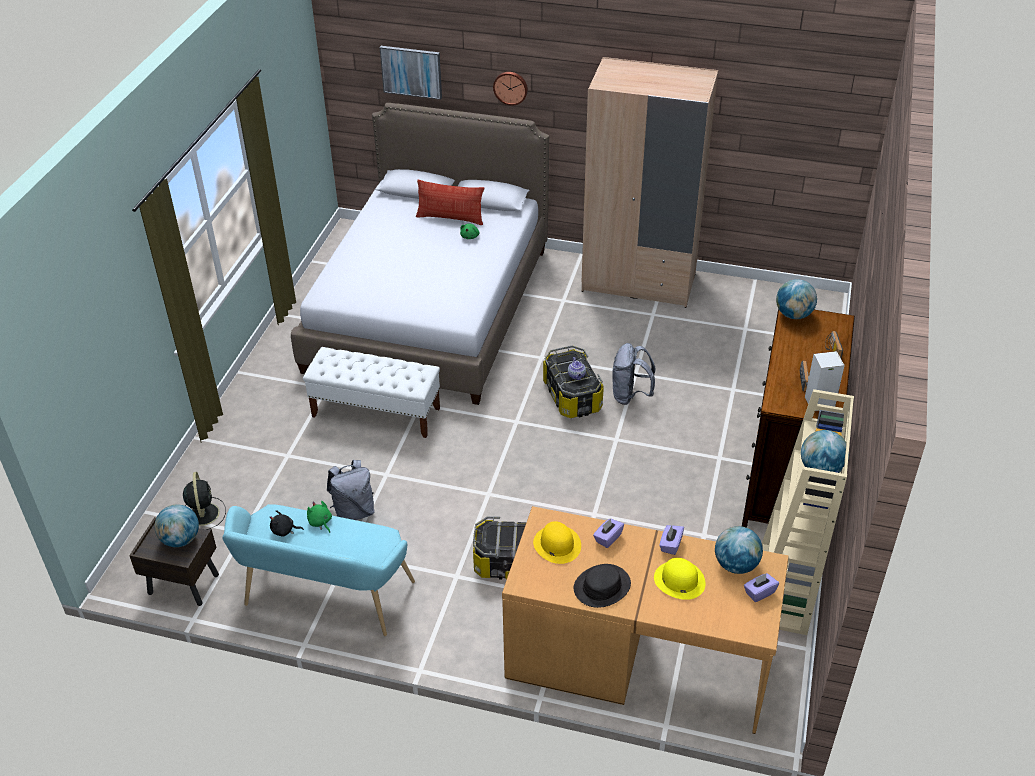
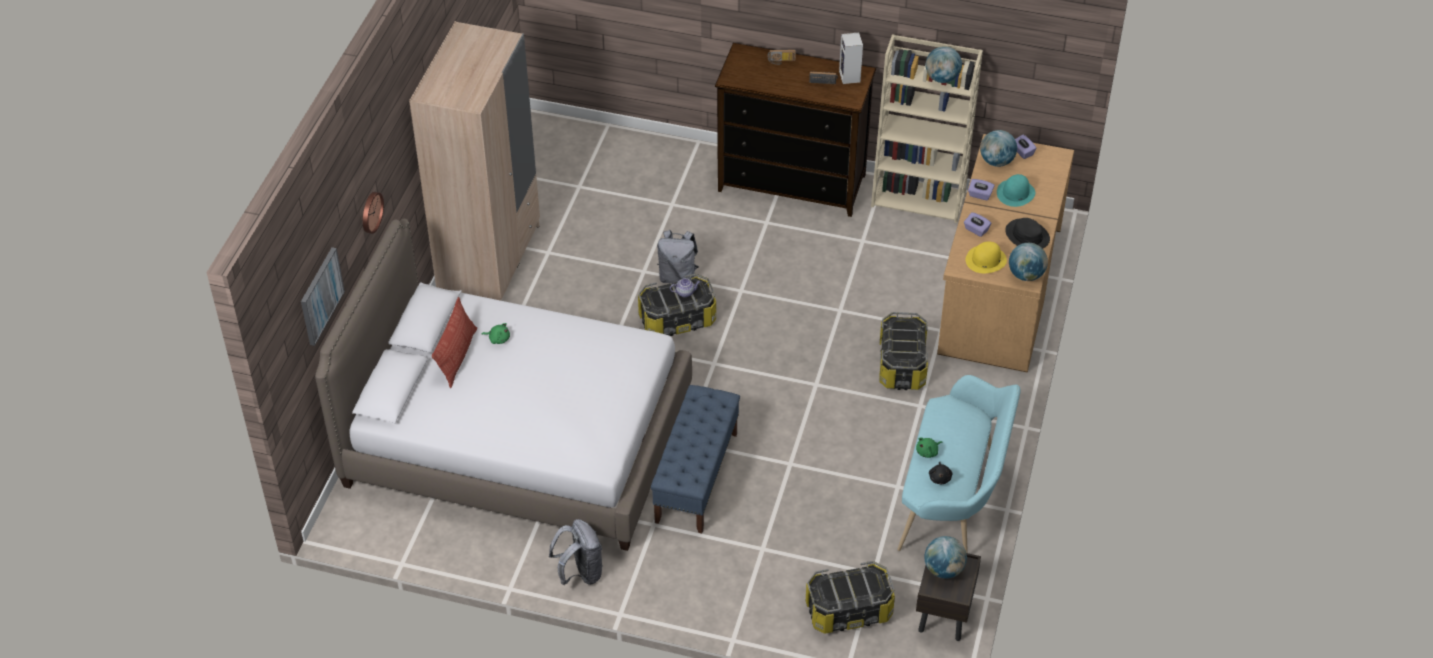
camera: 90 degrees left, 5 degrees up
(203, 513) = (848, 611): black fan -> storage box
(354, 512) = (843, 486): grey backpack -> grey backpack (580, 573)
(376, 412) = (696, 477): white bench -> blue bench
(679, 580) = (1015, 193): yellow hat -> turquoise hat
(793, 315) = (732, 77): globe -> globe (1026, 275)

